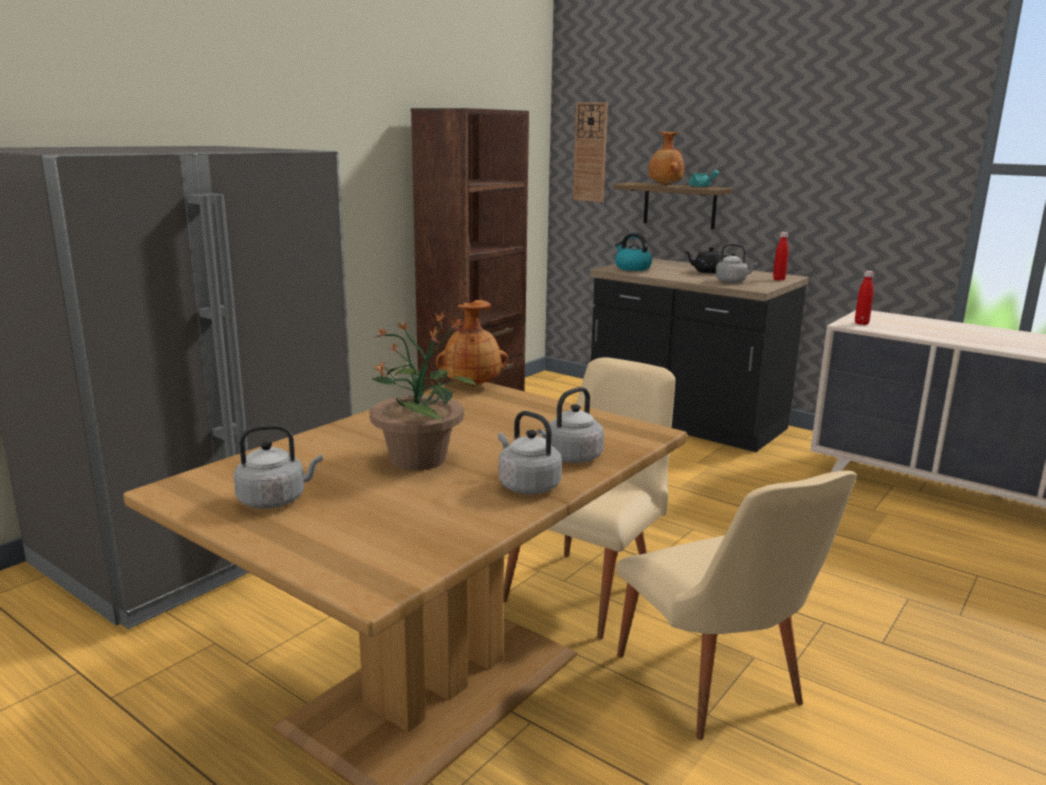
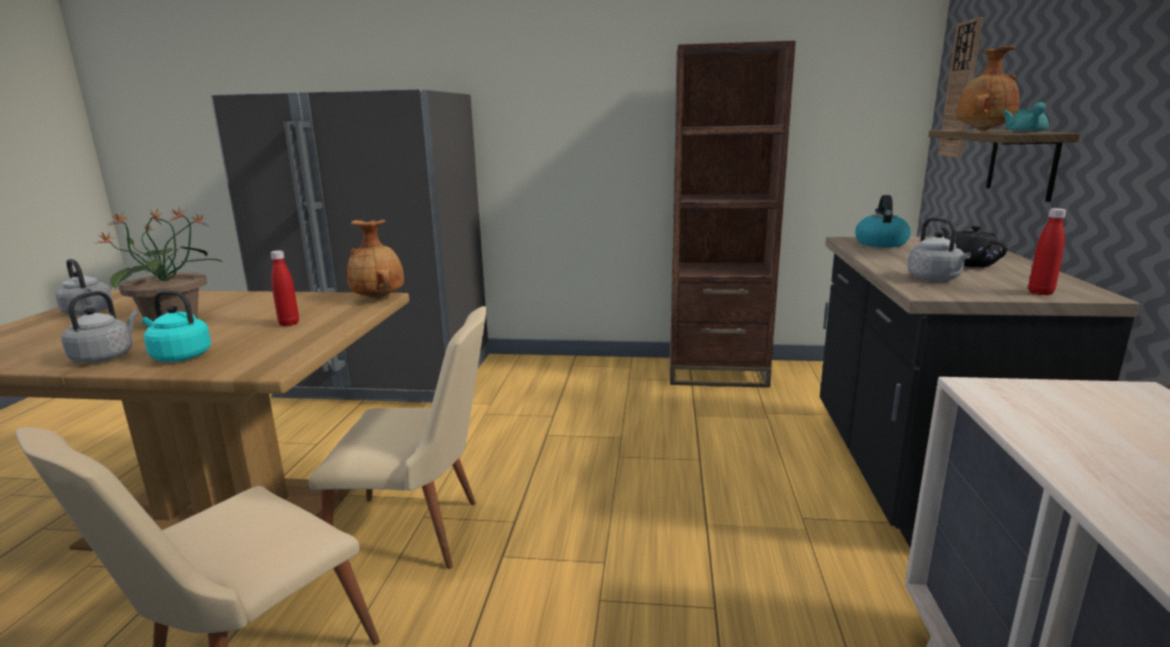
camera: 60 degrees right, 0 degrees up
(571, 458) = (179, 356): grey kettle -> turquoise kettle
(861, 323) = (1022, 397): red bottle -> red bottle (289, 323)

